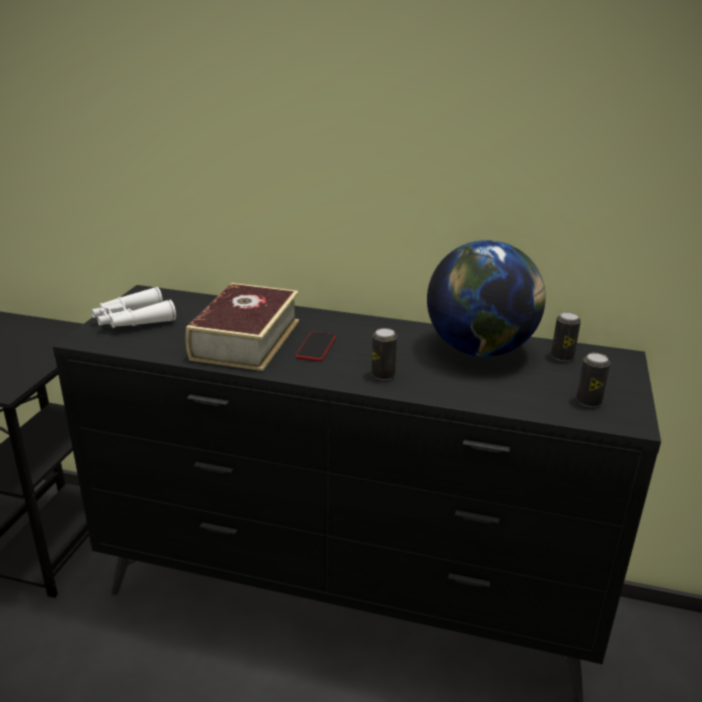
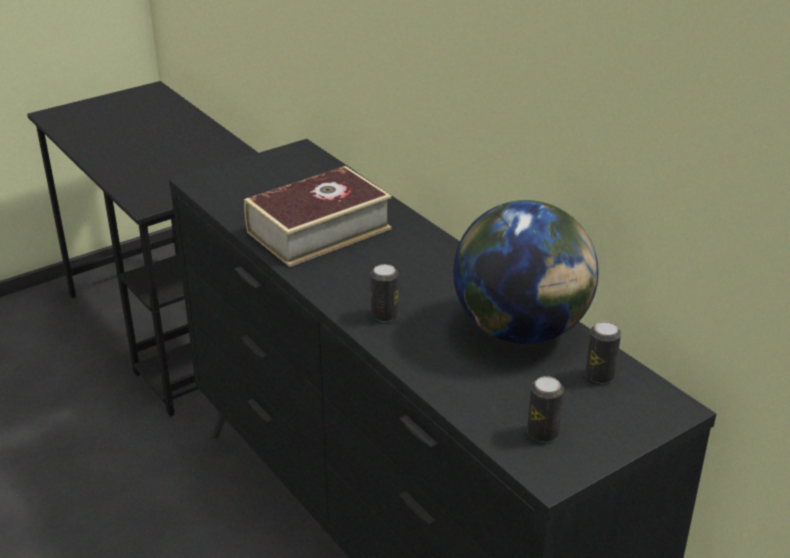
camera: 40 degrees right, 5 degrees up
(132, 320) = (255, 175): white binoculars -> none
(316, 347) = (366, 262): phone -> none

